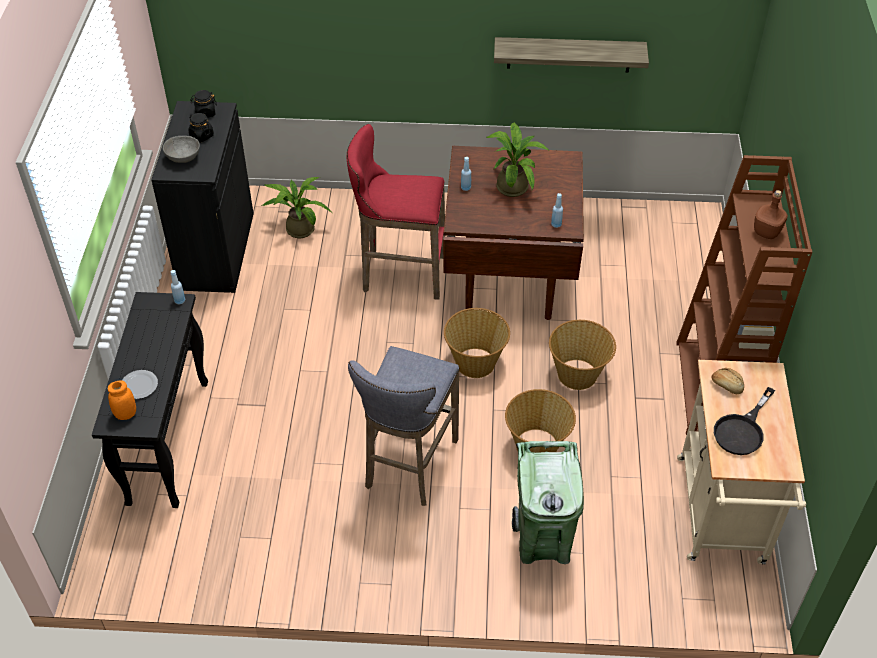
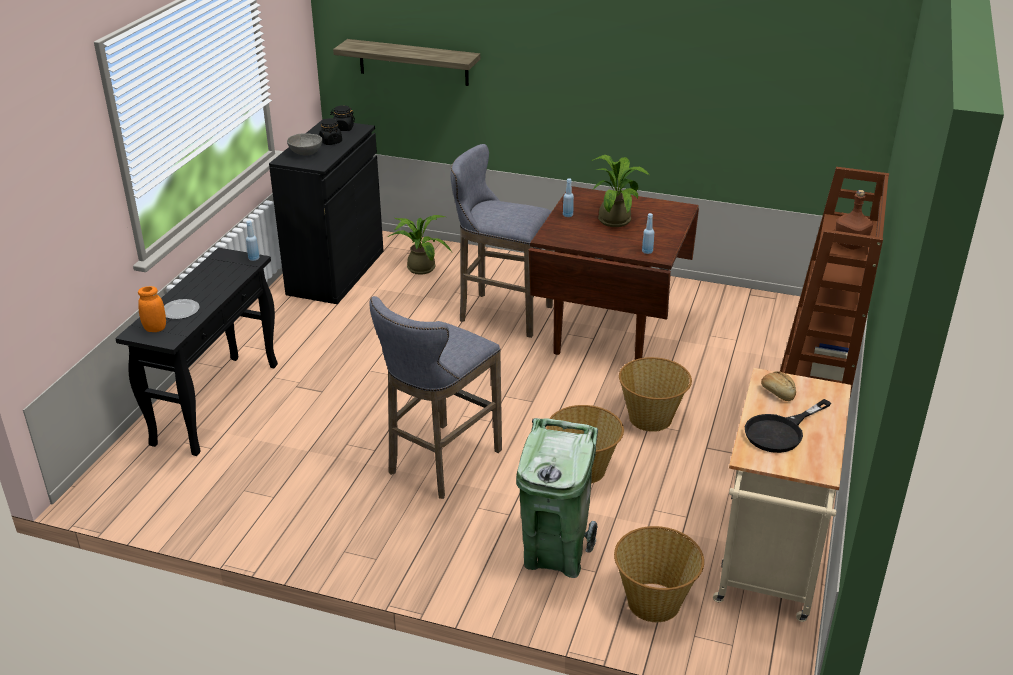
camera: 15 degrees right, 15 degrees down
(399, 274) = (501, 313): red stool -> grey stool
(475, 362) = (547, 392): basket -> basket (654, 601)
(569, 54) = (699, 112): shelf -> shelf (413, 62)

